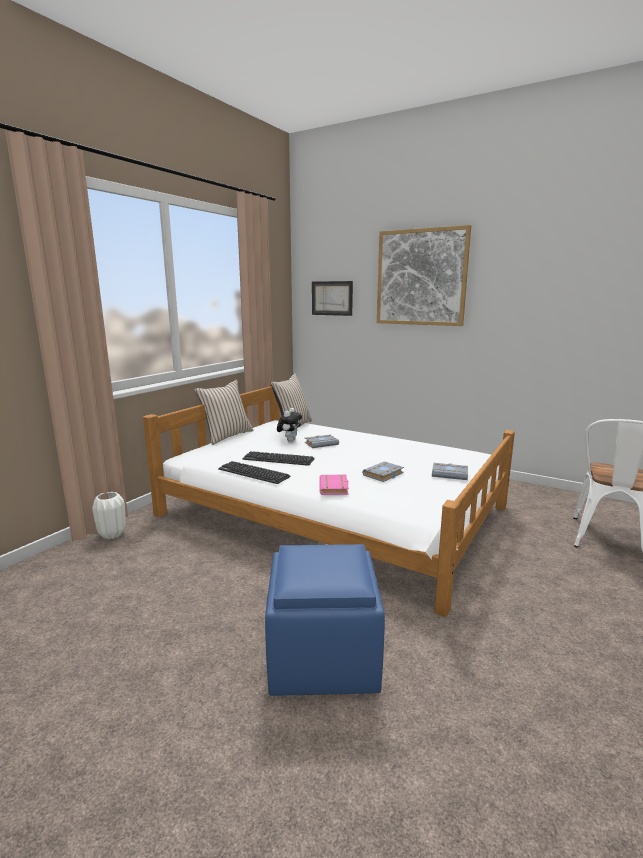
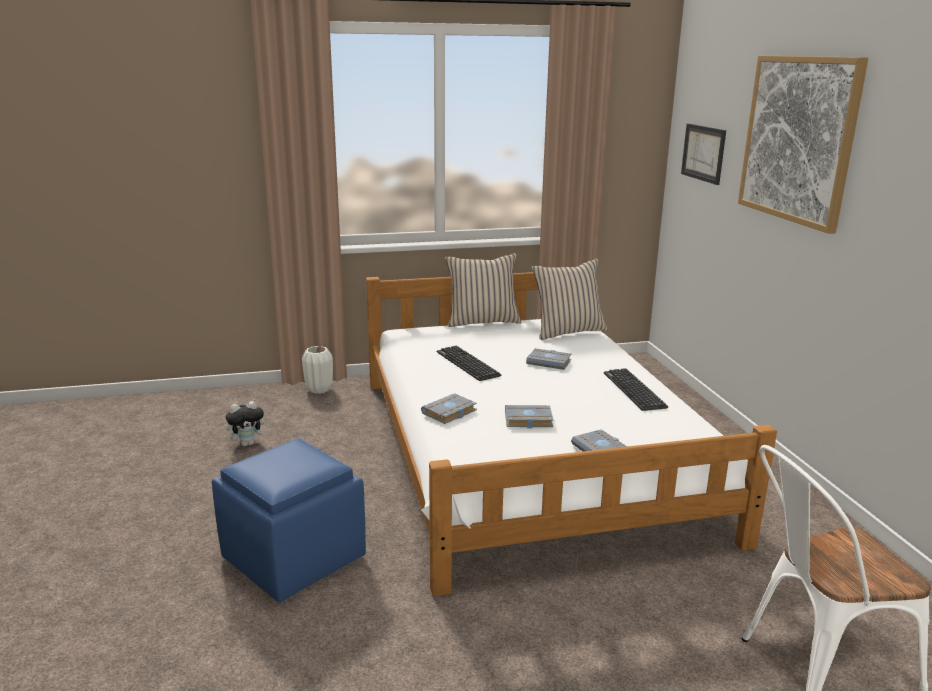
camera: 45 degrees right, 5 degrees up
(253, 473) = (416, 369): keyboard -> keyboard (634, 390)
(289, 440) = (526, 347): plush toy -> plush toy (248, 443)
(335, 488) = (449, 413): pink book -> grey book

